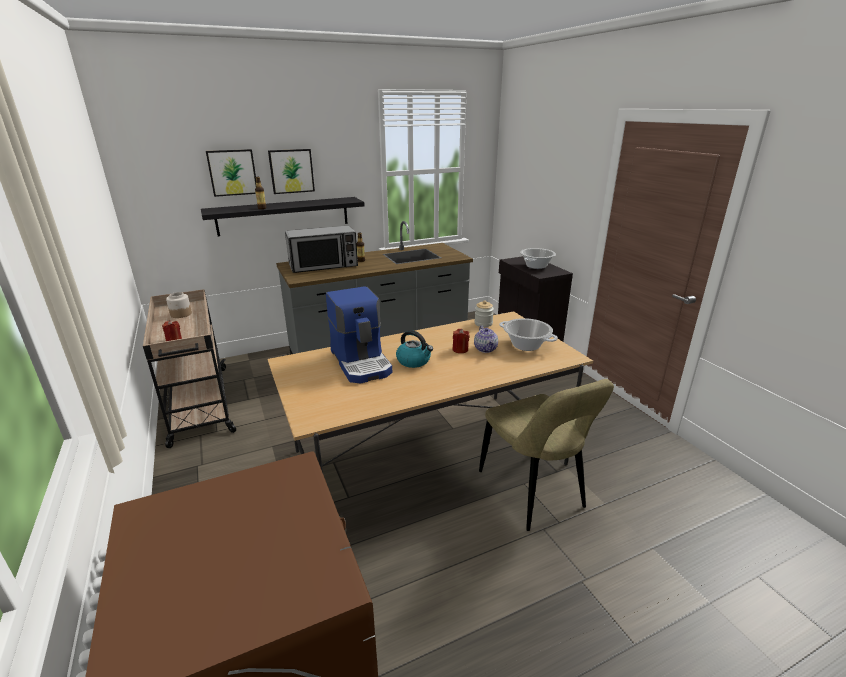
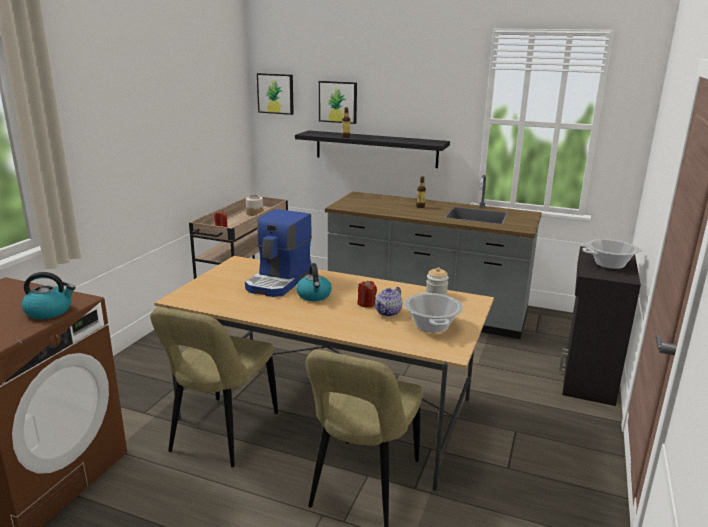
camera: 45 degrees right, 5 degrees down
(291, 171) = (389, 106): picture -> picture (276, 93)
(297, 499) = (49, 311): none -> kettle
(324, 266) = (380, 202): microwave -> none
(389, 531) = (222, 435): none -> beige chair

